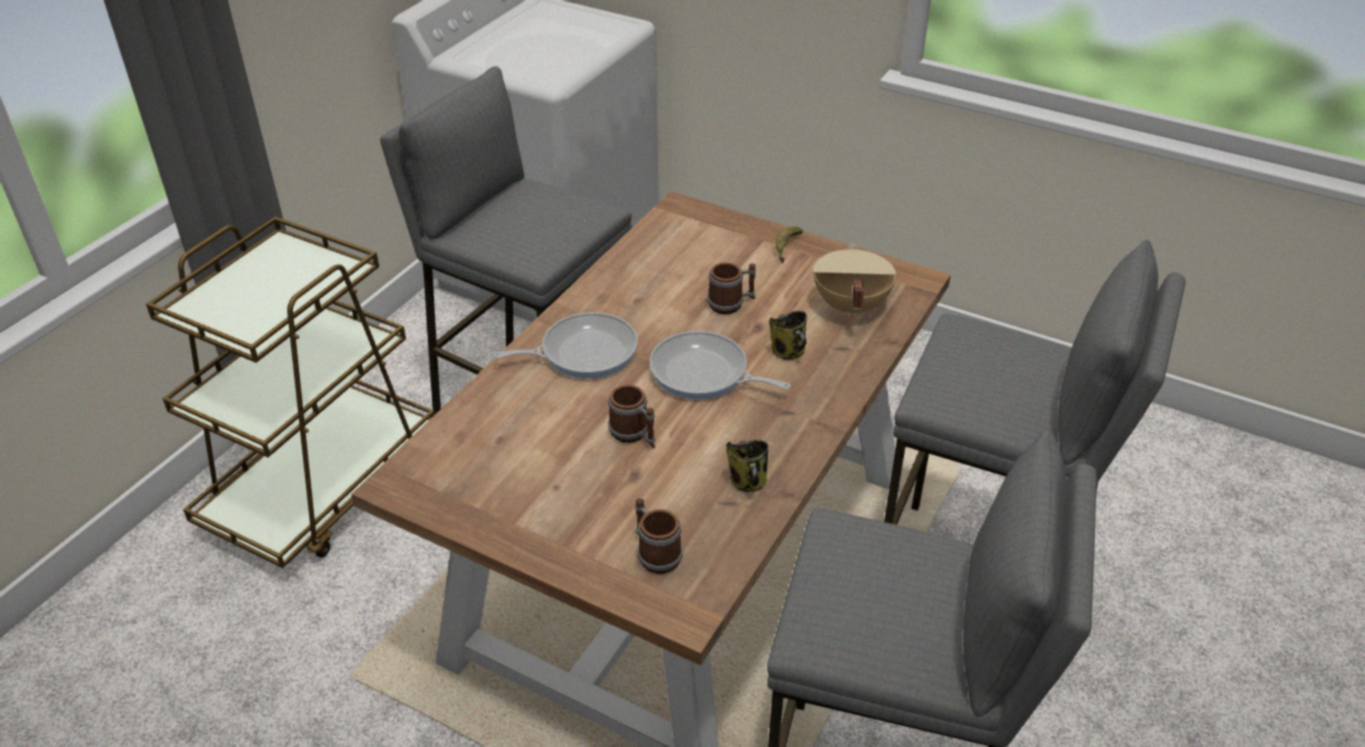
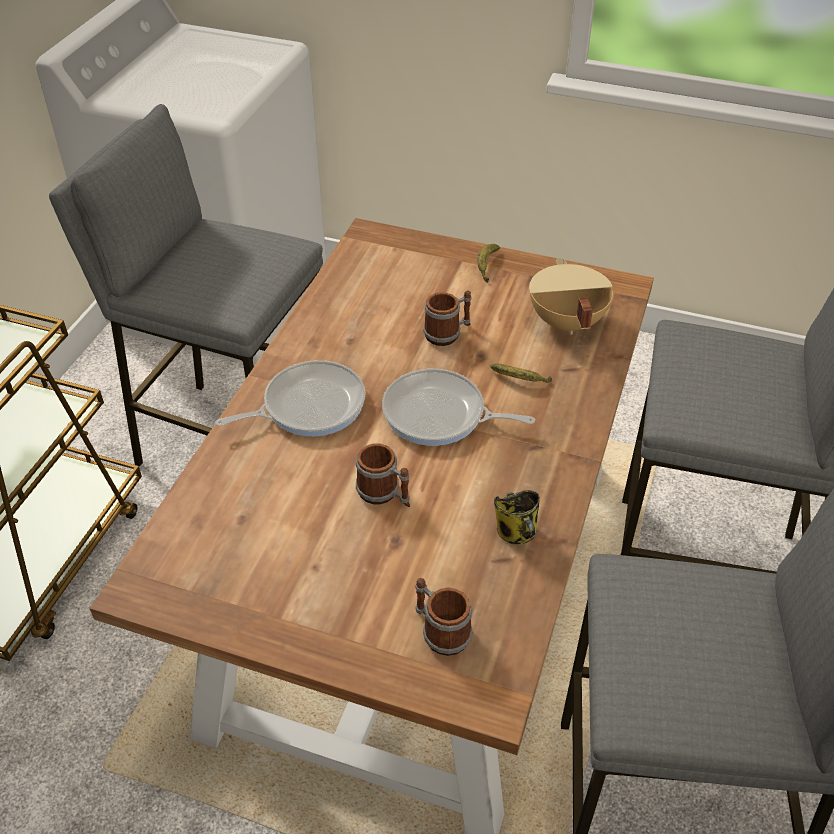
camera: 10 degrees left, 5 degrees up
(789, 352) = (519, 380): mug -> banana

